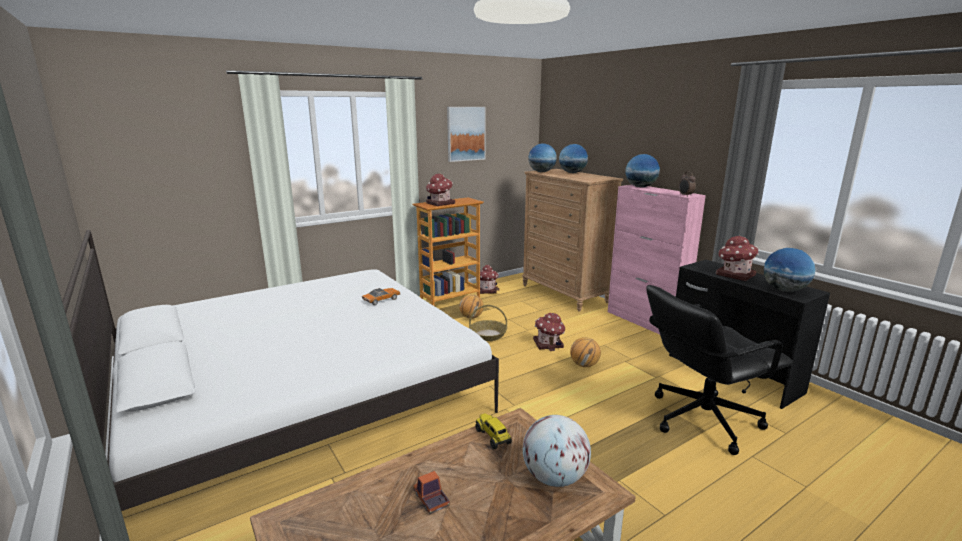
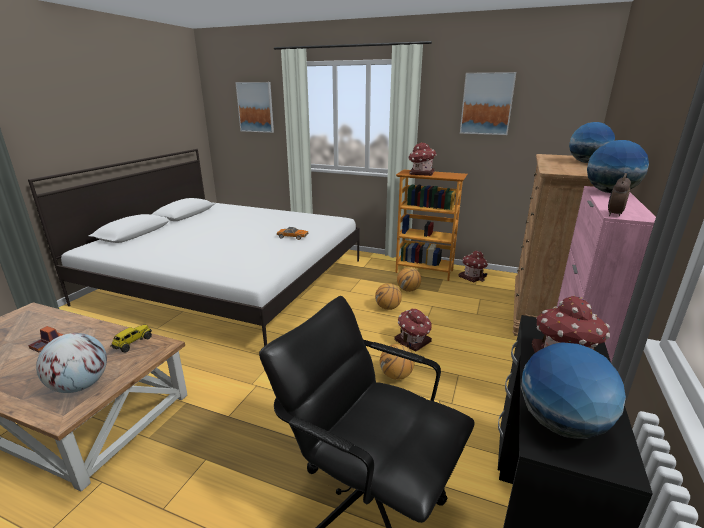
camera: 55 degrees right, 5 degrees up
(185, 152) = (255, 107): none -> picture
(488, 335) = (388, 308): basket -> basketball
(541, 172) = (552, 157): globe -> none

